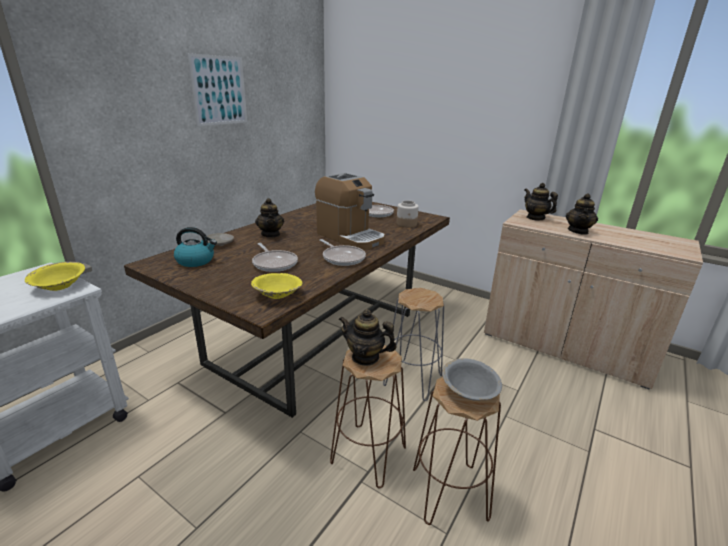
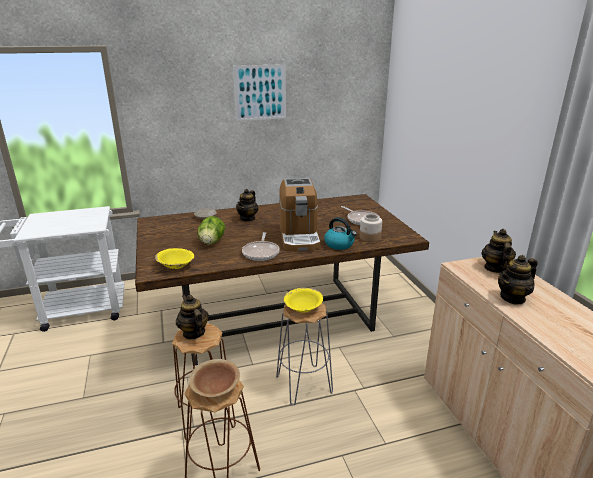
camera: 40 degrees right, 0 degrees up
(59, 286) = (91, 222): yellow bowl -> yellow bowl (303, 308)
(196, 261) = (173, 226): kettle -> kettle (339, 244)
(274, 263) = (212, 242): frying pan -> lettuce
(469, 391) = (215, 388): grey bowl -> brown bowl

